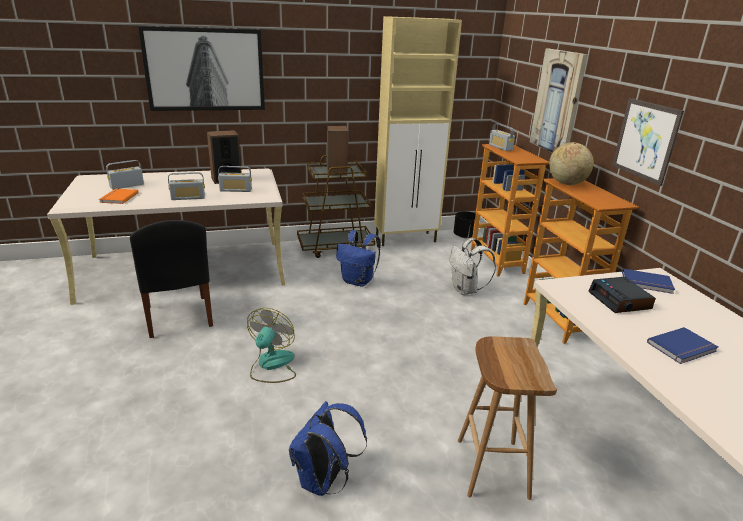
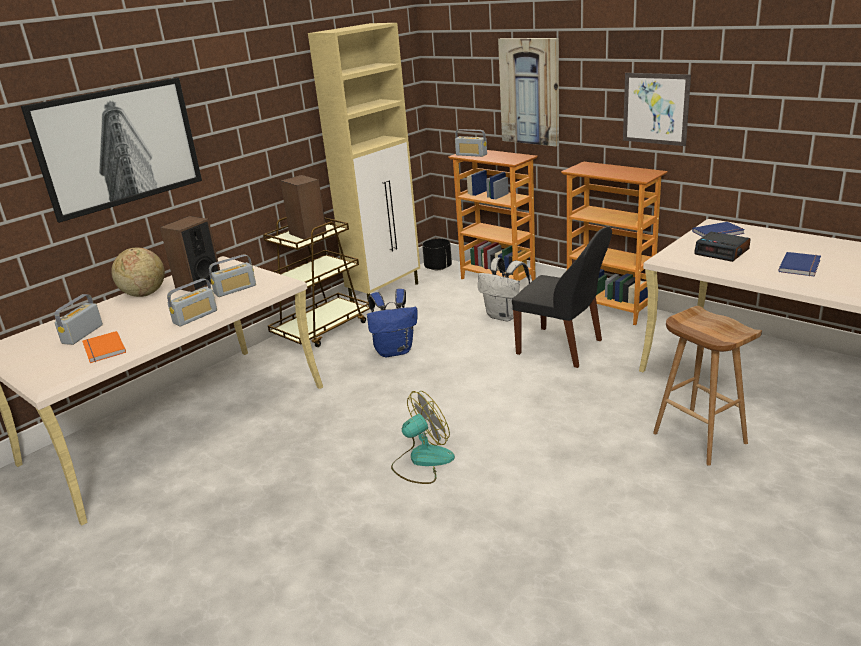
camera: 30 degrees left, 0 degrees up
(178, 318) = (252, 471): black chair -> black chair (561, 348)
(271, 365) = (422, 461): fan -> fan turned 75 degrees clockwise
(324, 481) = (598, 517): blue backpack -> none
(566, 183) = (586, 169): globe -> globe (144, 294)

